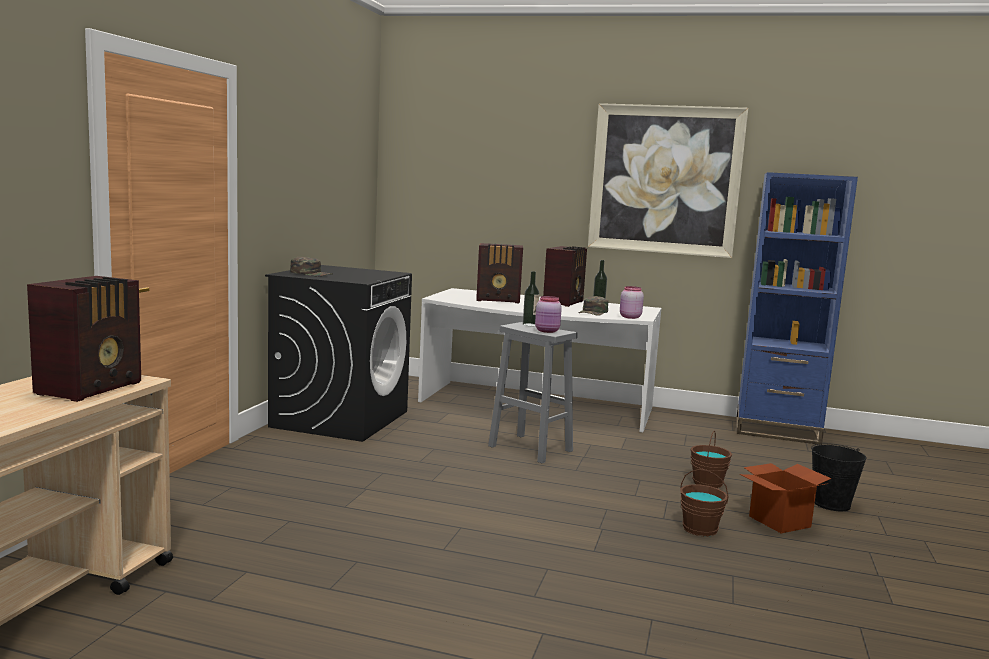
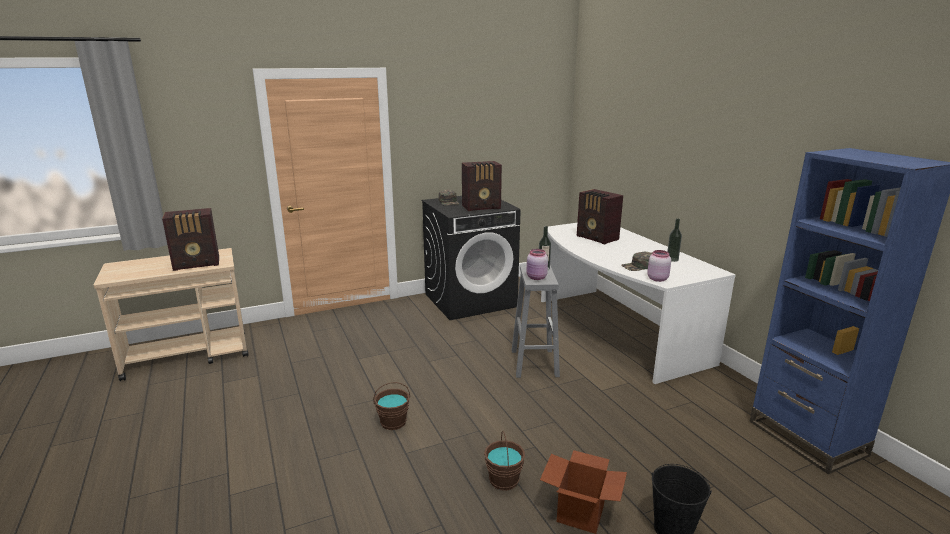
camera: 50 degrees right, 10 degrees up
(564, 302) = (649, 250): radio -> radio (482, 207)
(665, 180) = (755, 145): picture -> none
(708, 483) = (602, 450): brown bucket -> brown bucket (393, 422)

